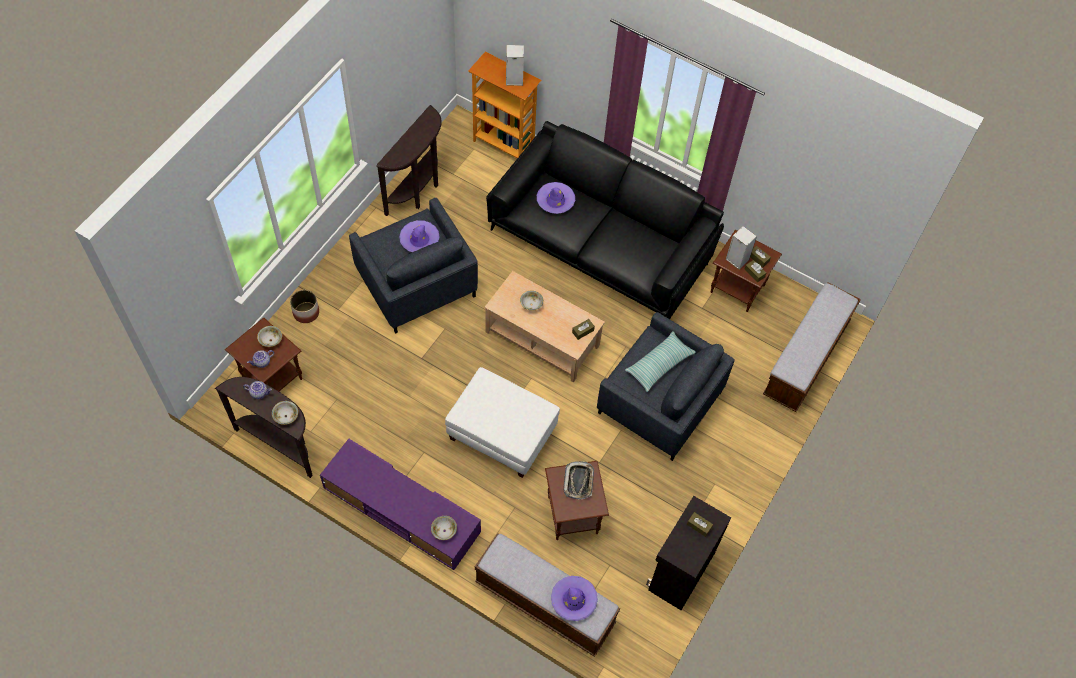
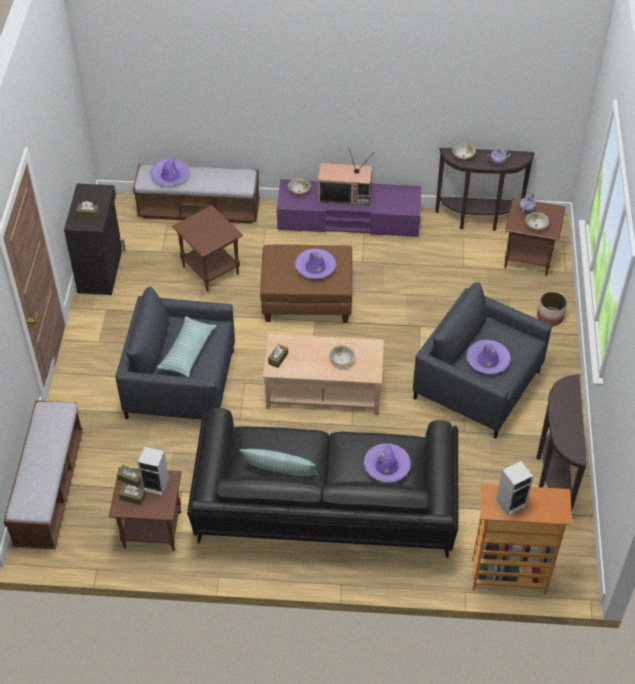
camera: 155 degrees right, 10 degrees down
(401, 501) = (345, 195): none -> television
(495, 407) = (315, 267): none -> purple hat
(502, 434) = (307, 300): white ottoman -> brown ottoman
(579, 481) = (208, 236): tray -> none
(636, 234) = (279, 471): none -> pillow

